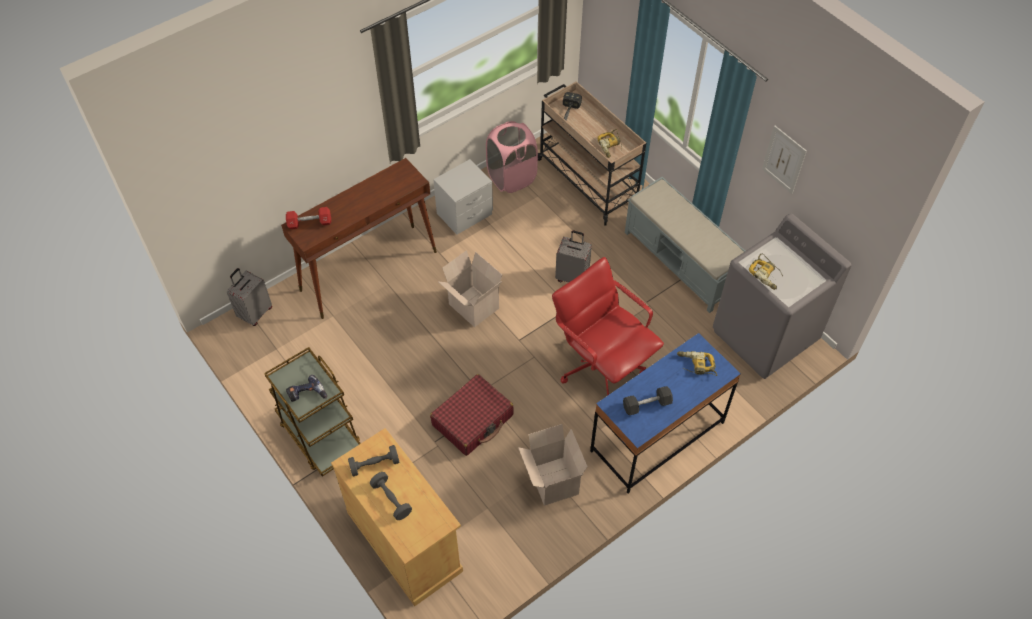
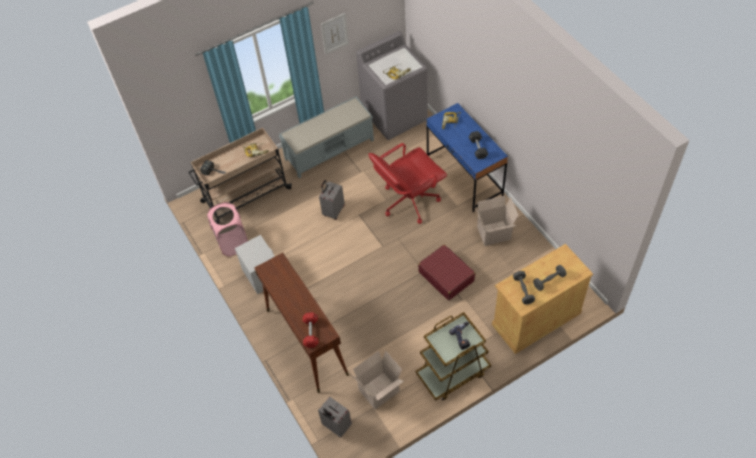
camera: 80 degrees left, 0 degrees up
(472, 307) = (350, 273): cardboard box -> cardboard box (379, 392)

